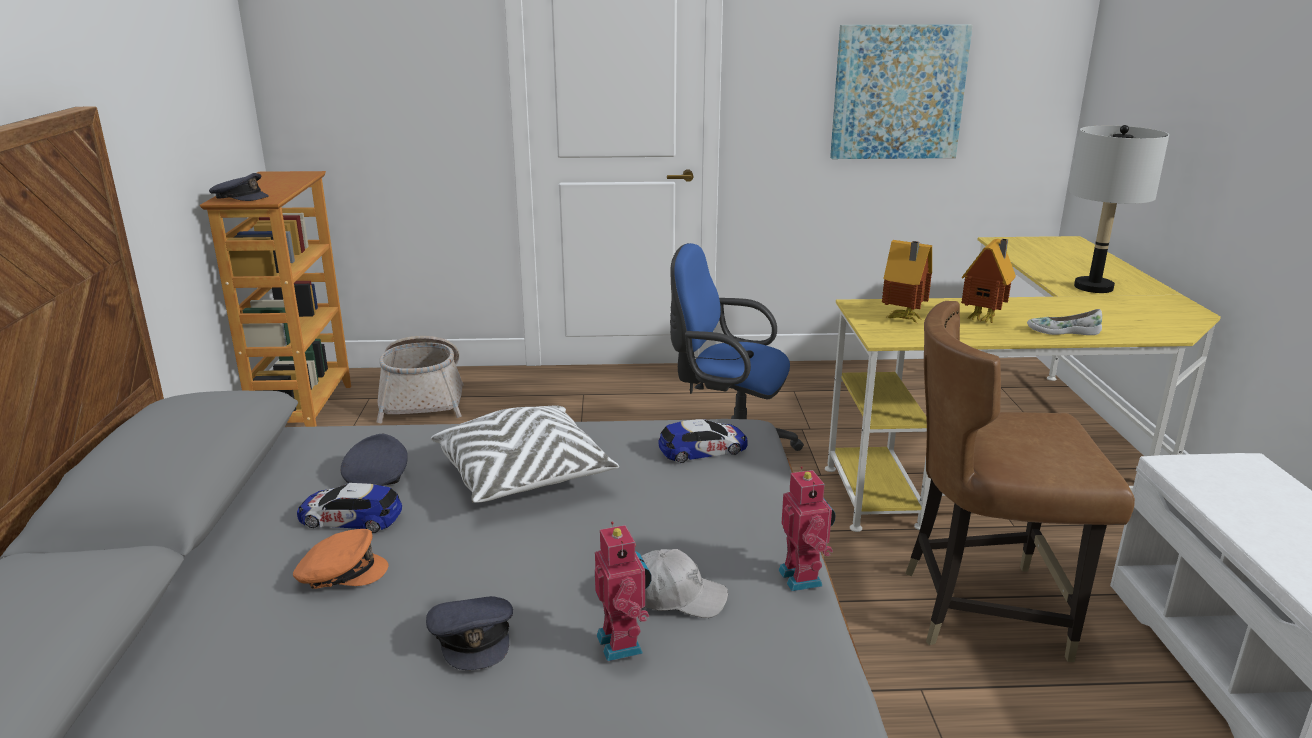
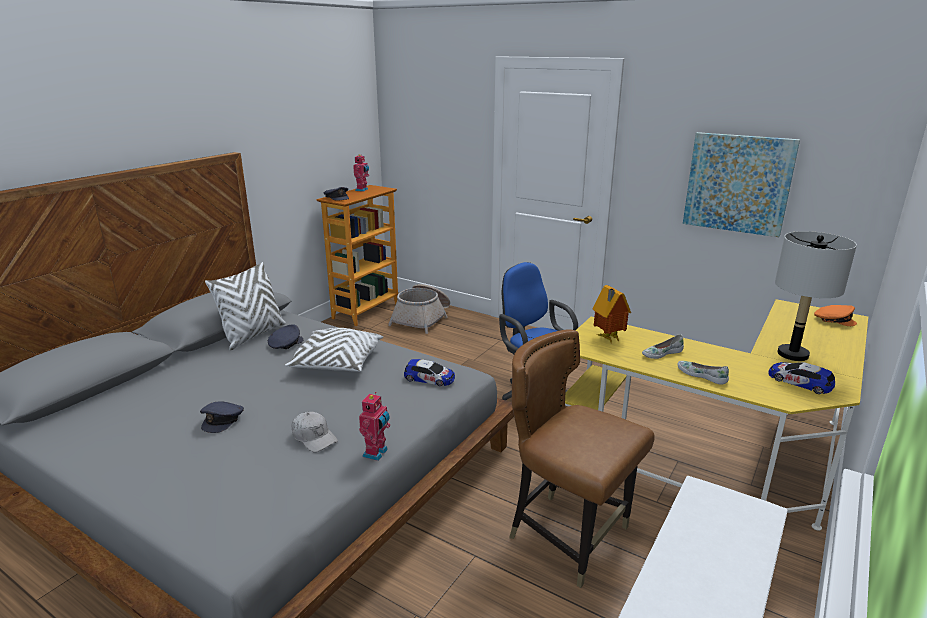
camera: 35 degrees right, 0 degrees up
(281, 483) = (253, 335): none -> white pillow
(341, 572) = (222, 378): orange cap -> orange cap (833, 320)
(350, 517) = (254, 358): toy car -> toy car (799, 382)
(623, 643) = (265, 446): toy robot -> toy robot (362, 190)
(984, 320) = (661, 353): toy house -> white shoe

